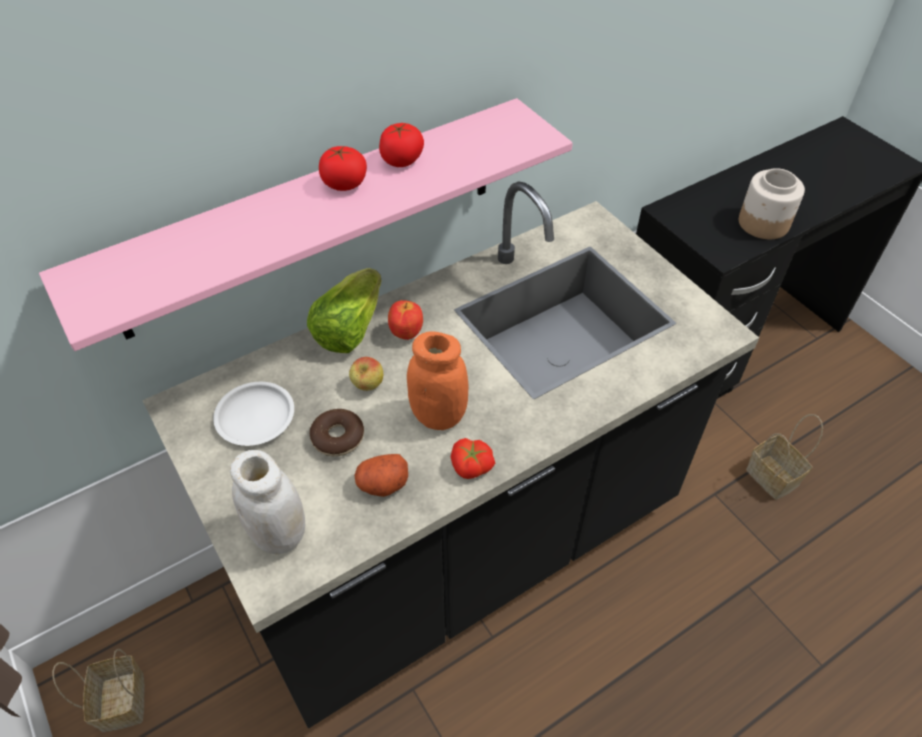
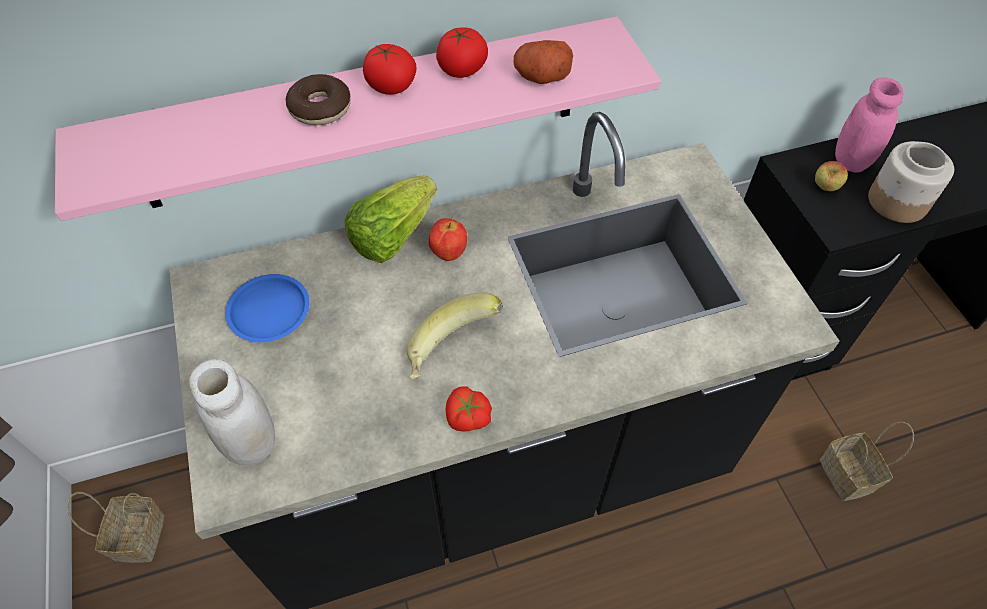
camera: 15 degrees right, 5 degrees up
(255, 416) = (269, 311): white plate -> blue plate
(338, 438) = (342, 353): donut -> donut (320, 108)
(368, 386) = (391, 303): apple -> apple (825, 188)
(382, 484) = (370, 414): potato -> potato (541, 77)
(439, 415) = (452, 352): orange jar -> banana
(716, 197) = (851, 160): none -> pink jar

